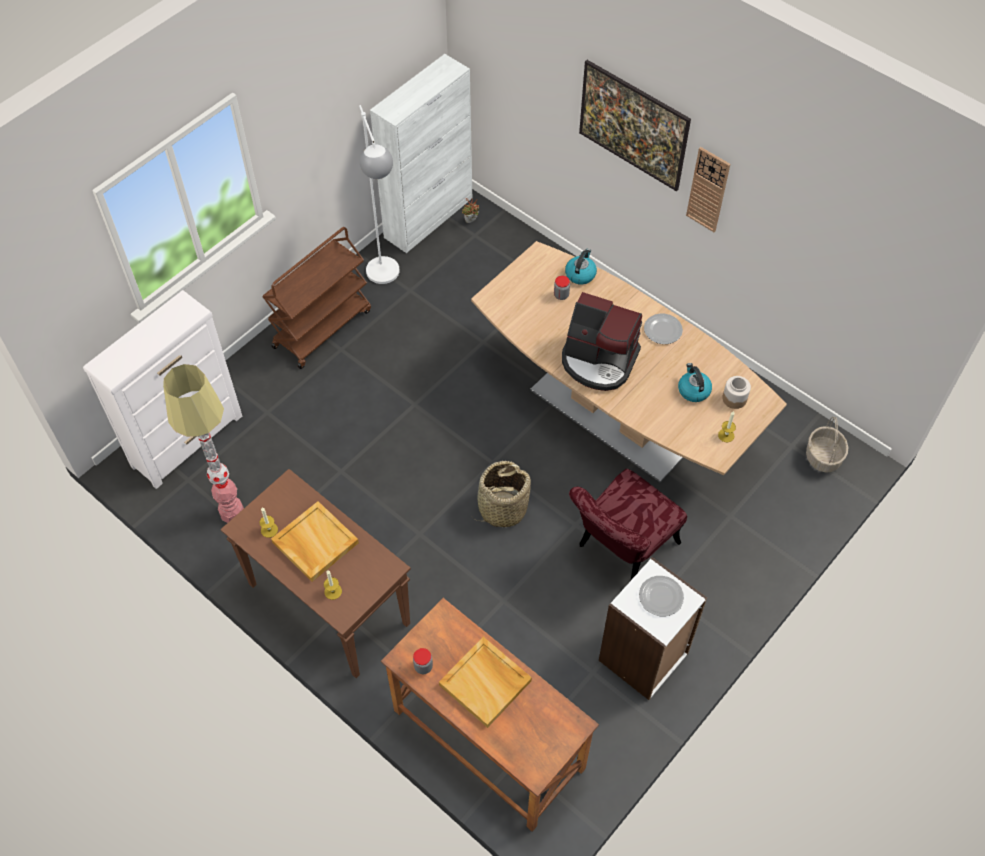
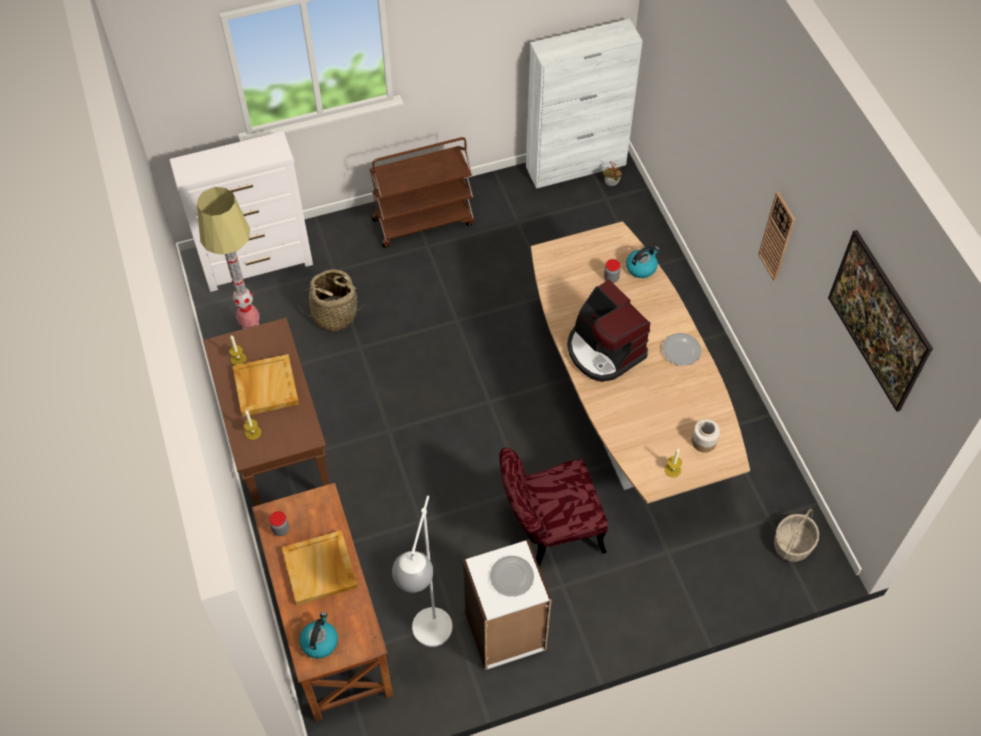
camera: 30 degrees right, 0 degrees up
(386, 280) = (503, 204): white floor lamp -> white floor lamp (429, 641)
(502, 508) = (471, 443): basket -> basket (334, 314)
(631, 142) = (735, 164): picture -> picture (871, 336)
(693, 390) = (671, 416): kettle -> kettle (319, 641)

